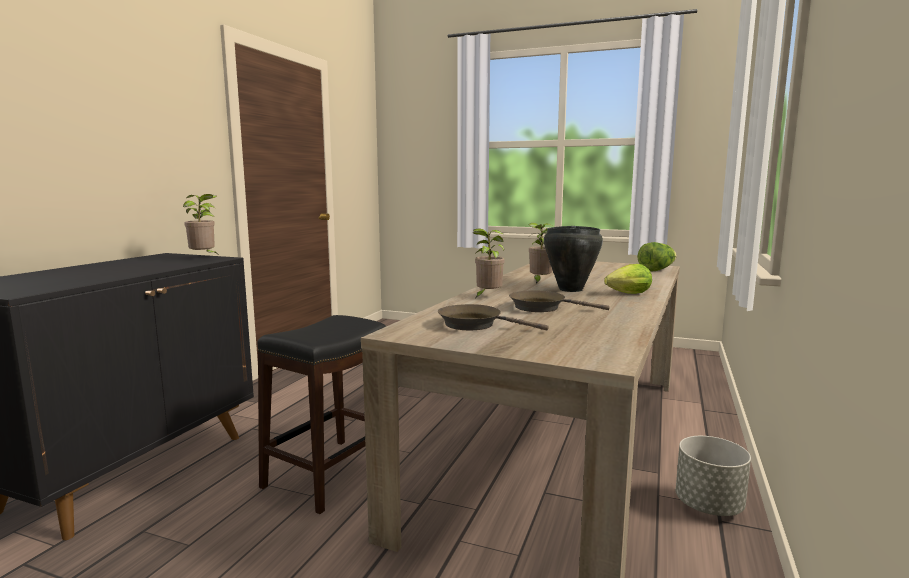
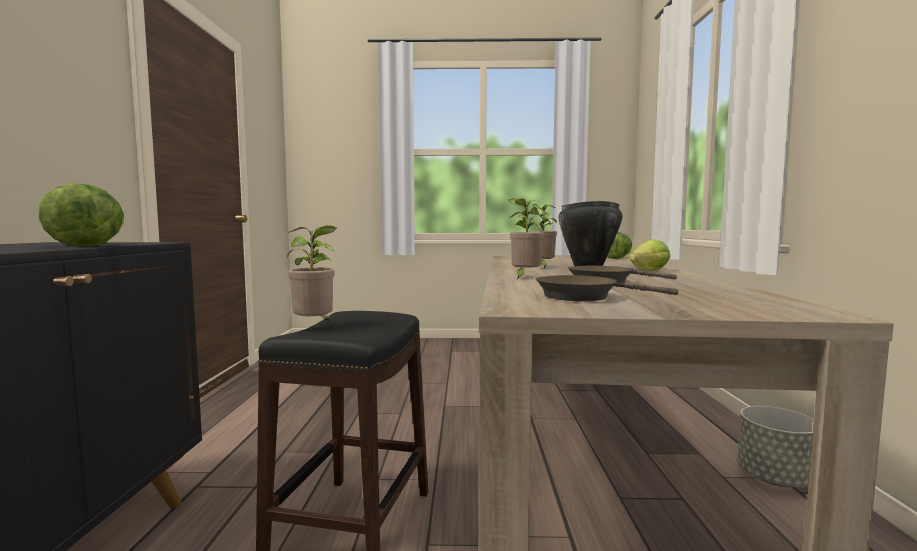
camera: 20 degrees left, 5 degrees down
(173, 265) = (90, 245): none -> lettuce
(204, 257) = (127, 242): potted plant -> potted plant (315, 327)

